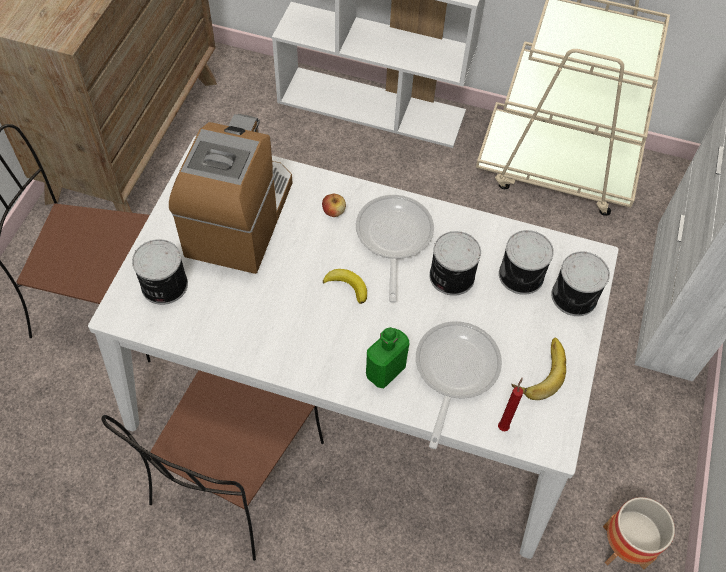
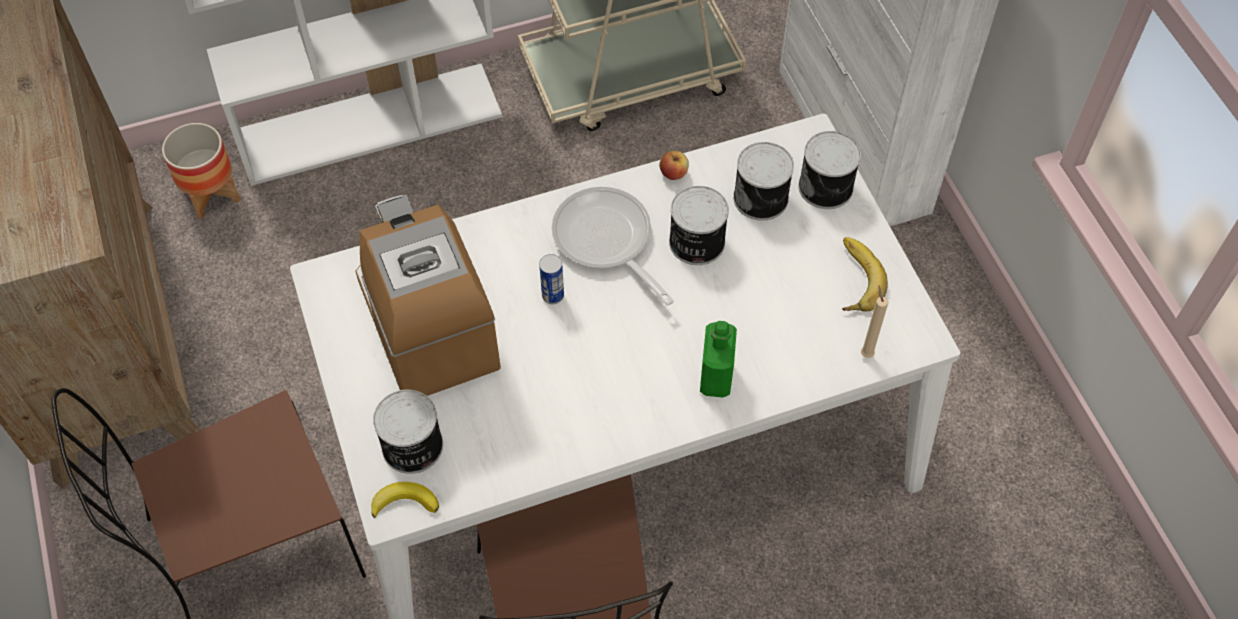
camera: 35 degrees left, 0 degrees up
(329, 250) = (553, 295): none -> can
(334, 211) = (521, 253): apple -> apple (673, 173)
(347, 286) = (604, 320): banana -> banana (405, 502)
(454, 371) = (779, 333): frying pan -> none
(503, 426) = (866, 353): red candle -> beige candle
(624, 546) = (993, 416): planter -> planter (211, 195)

